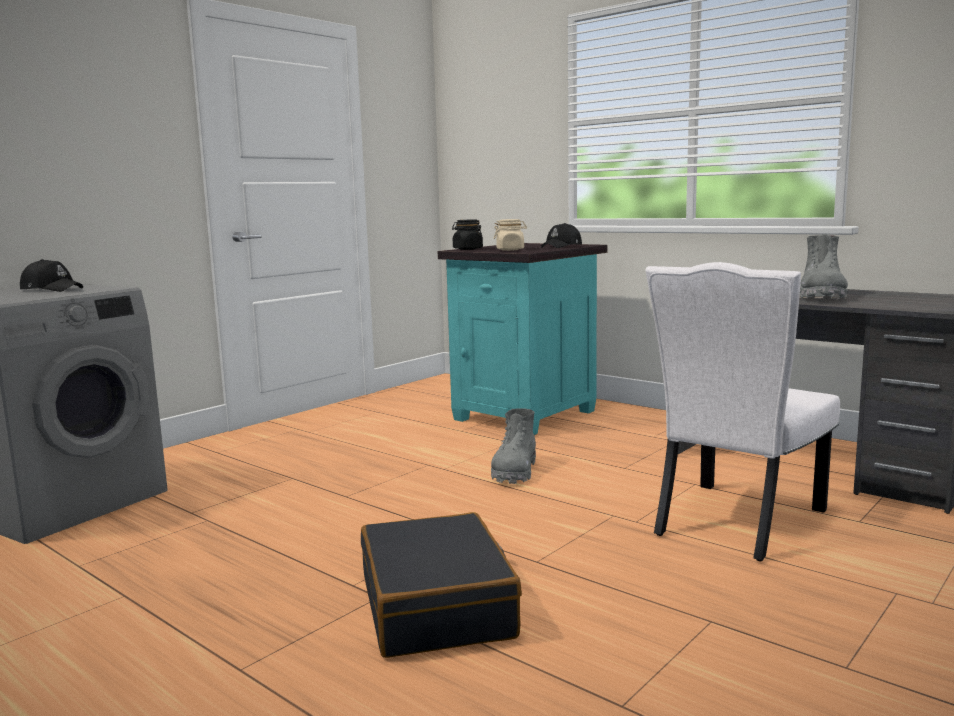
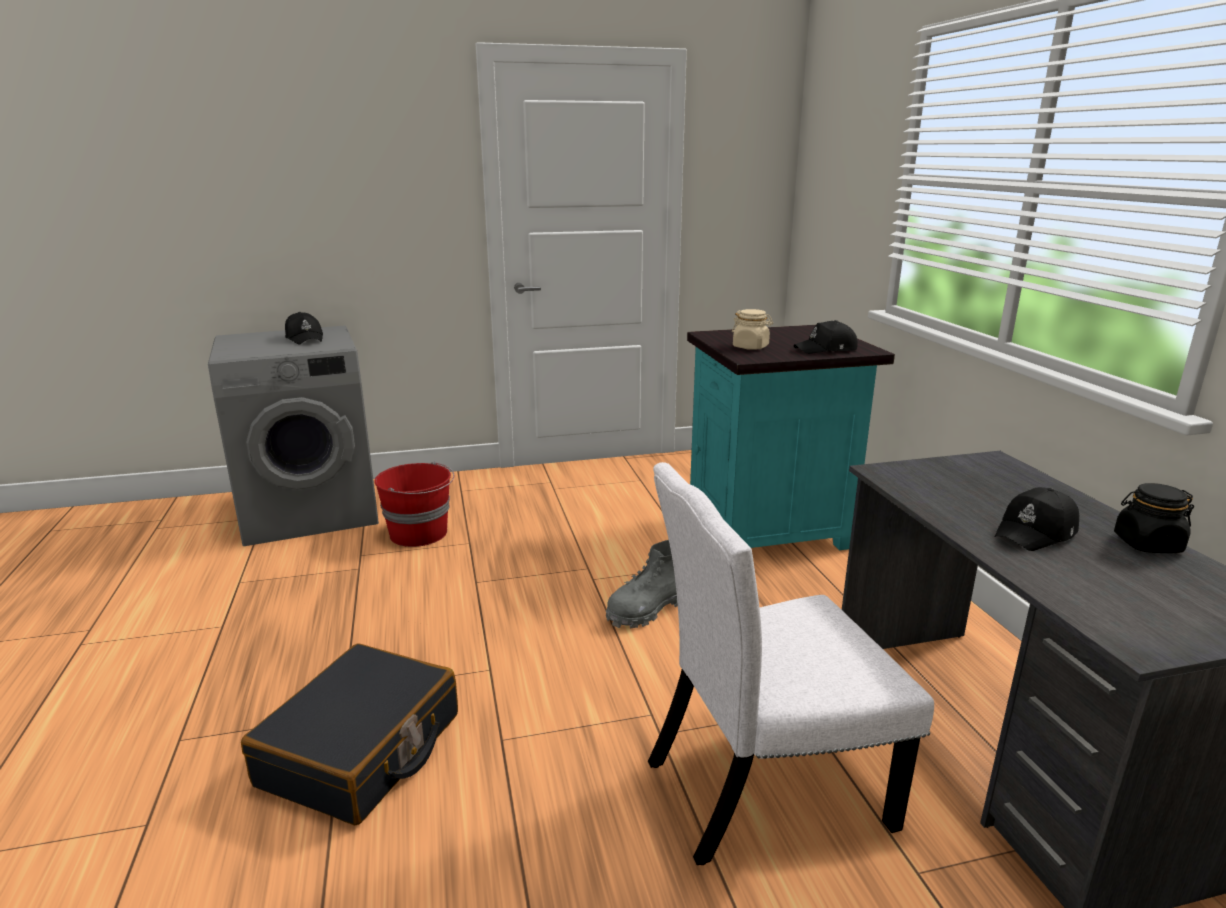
camera: 35 degrees right, 10 degrees up
(228, 485) = (420, 533): none -> red bucket
(467, 249) = (721, 334): black jar -> black jar (1147, 544)
(821, 297) = (1036, 533): grey boot -> black cap

